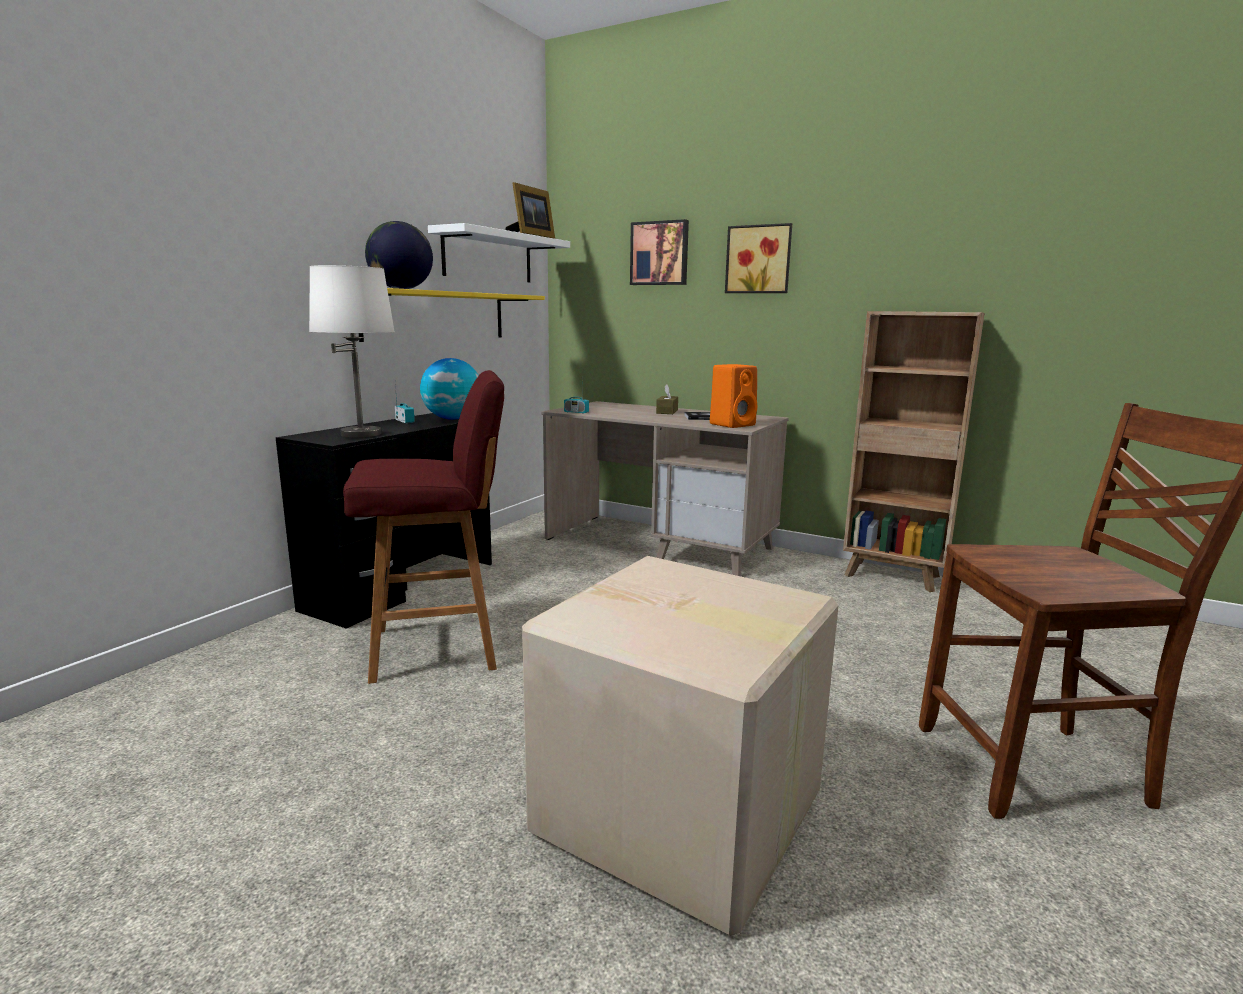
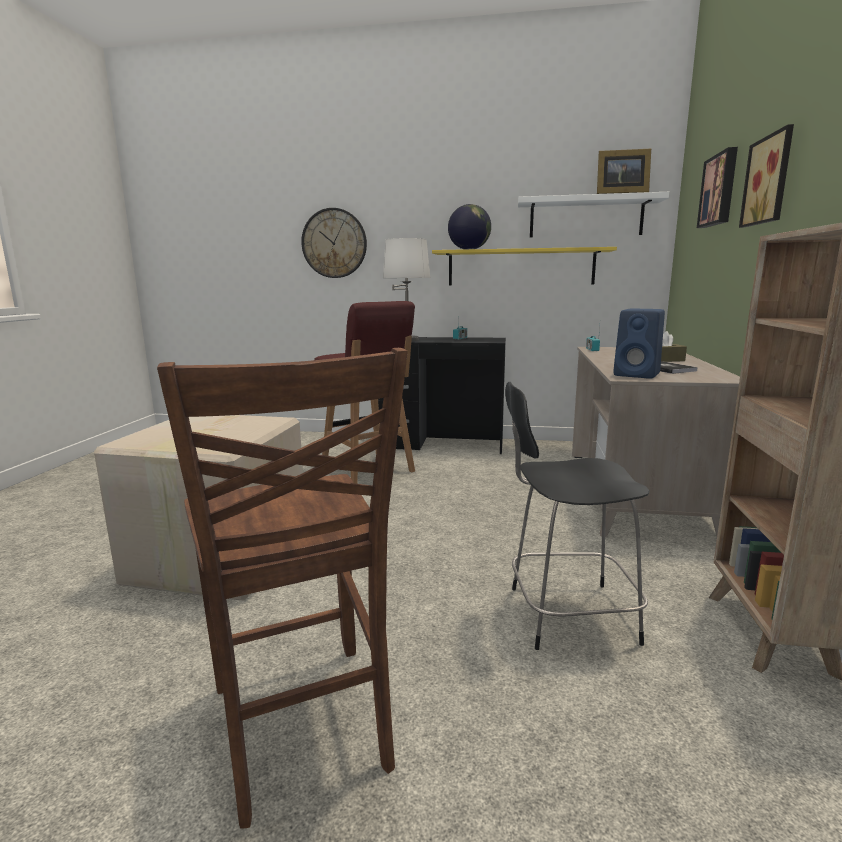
camera: 70 degrees right, 0 degrees up
(152, 257) = (334, 243): none -> wall clock
(453, 419) = (485, 341): globe -> none
(733, 424) = (638, 375): orange speaker -> blue speaker
(865, 624) = (566, 614): none -> black chair

